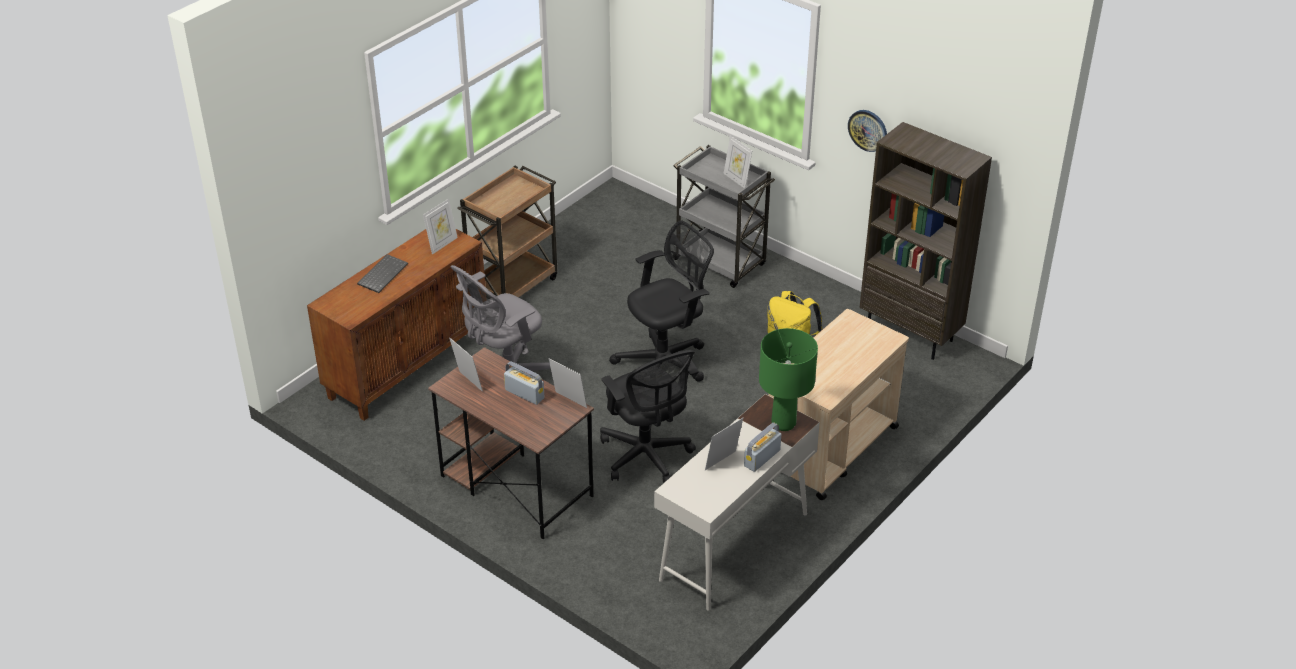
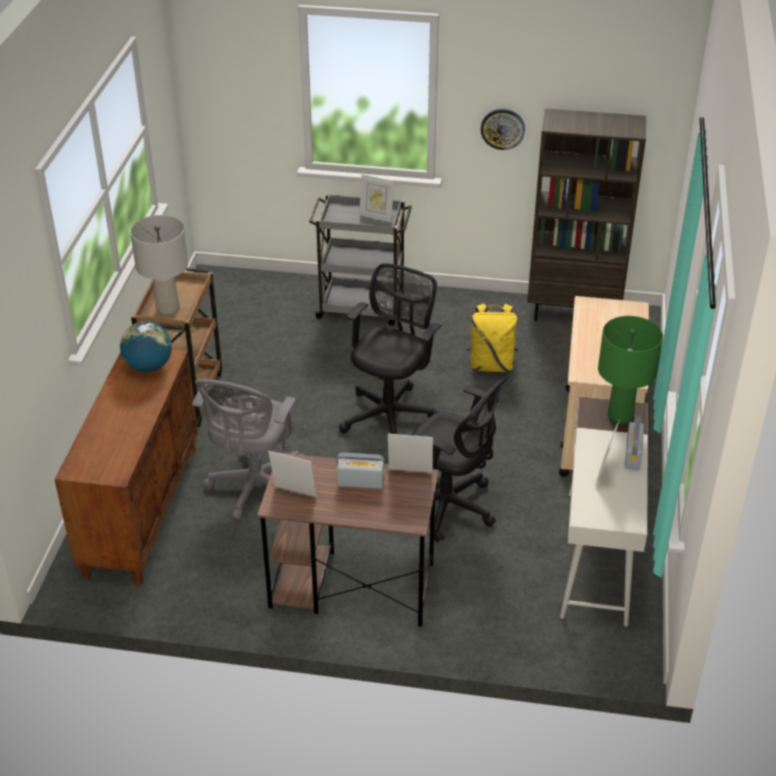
camera: 30 degrees left, 0 degrees up
(382, 274) = (111, 418): keyboard -> none
(442, 244) = (148, 366): picture frame -> globe
(497, 203) = (168, 308): none -> grey table lamp

